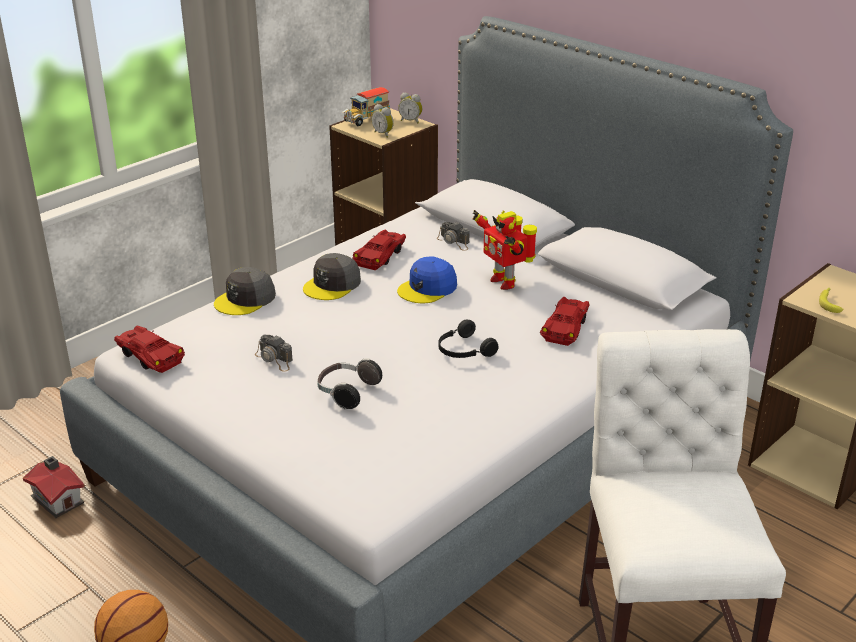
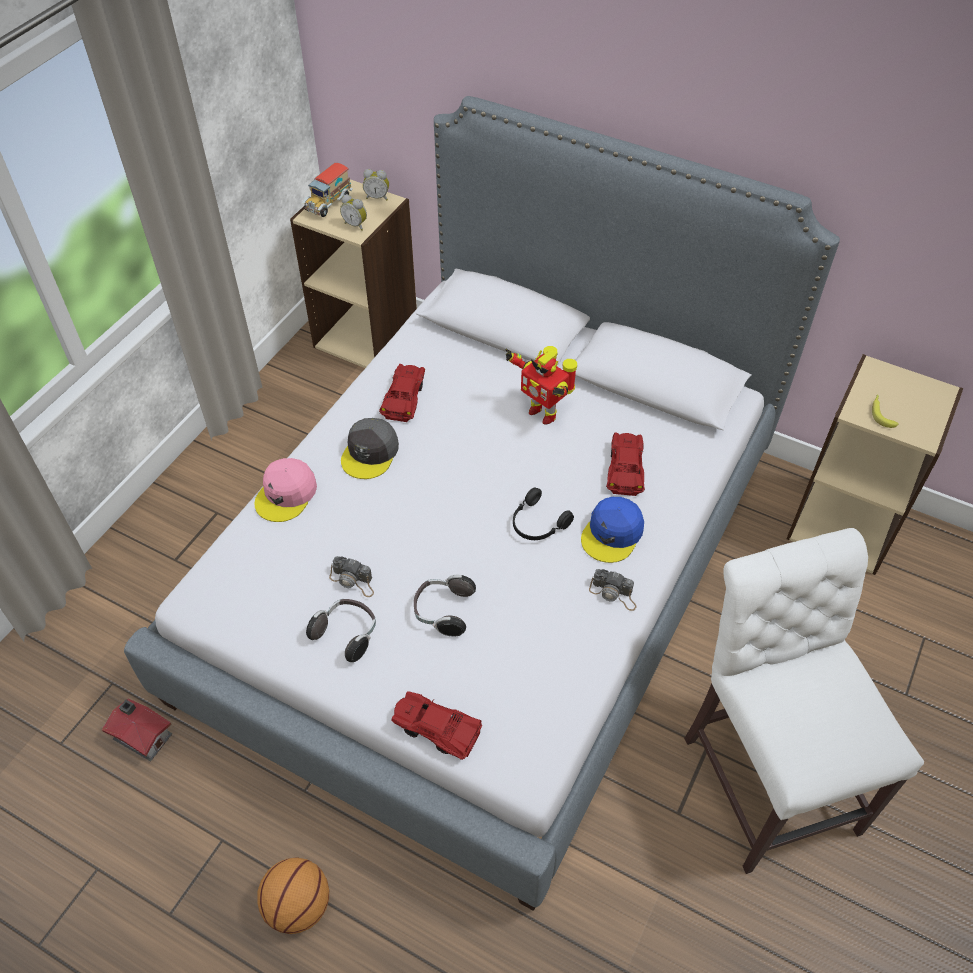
camera: 15 degrees left, 20 degrees up
(149, 356) = (217, 604): red toy car -> red toy car (436, 728)
(245, 299) = (286, 494): grey cap -> pink cap
(252, 393) = (347, 634): none -> headphones
(428, 288) = (470, 439): blue cap -> blue cap (612, 534)
(454, 242) = (472, 361): camera -> camera (613, 594)

